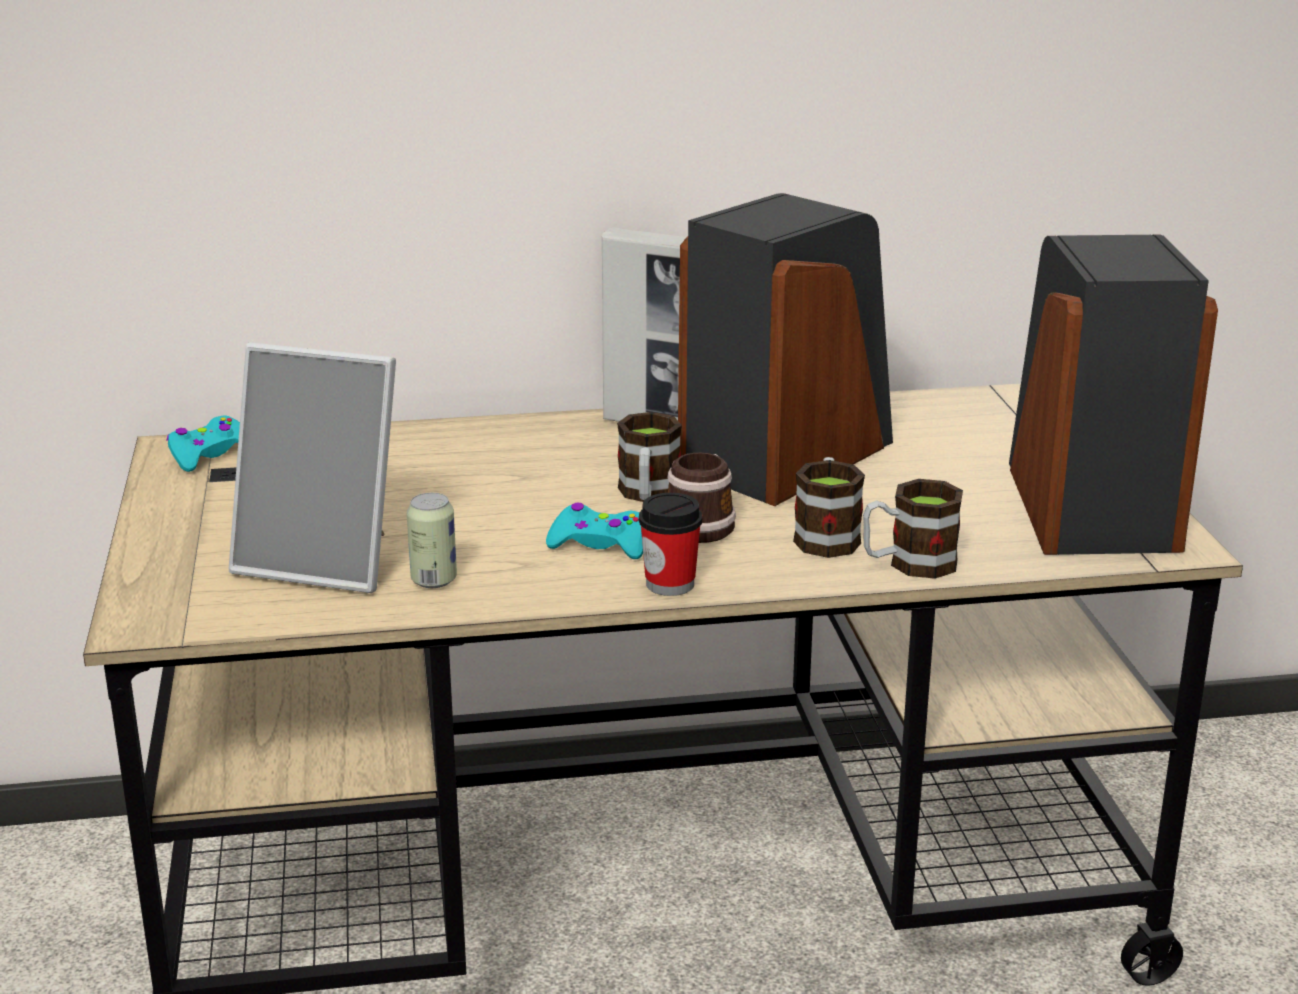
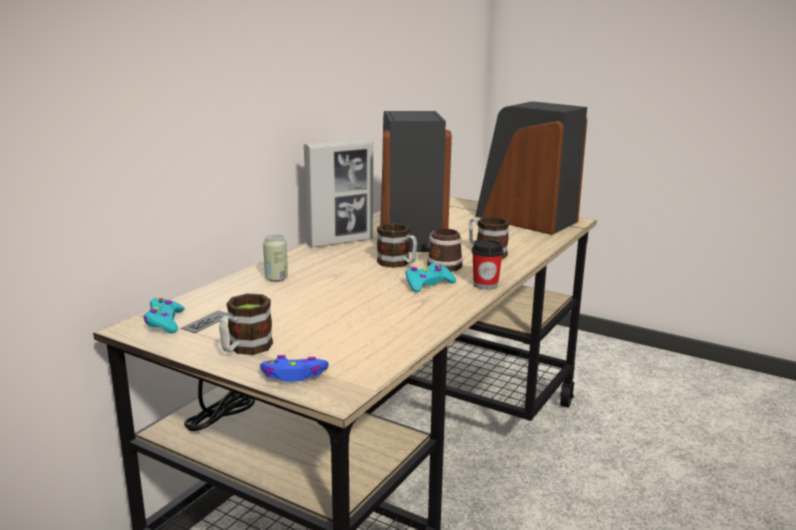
camera: 50 degrees left, 5 degrees down
(162, 581) = (294, 375): none -> blue game controller
(326, 561) = (345, 334): picture frame -> none
(434, 580) = (407, 320): can -> can (276, 278)
(909, 564) = (529, 250): mug -> mug (245, 349)

